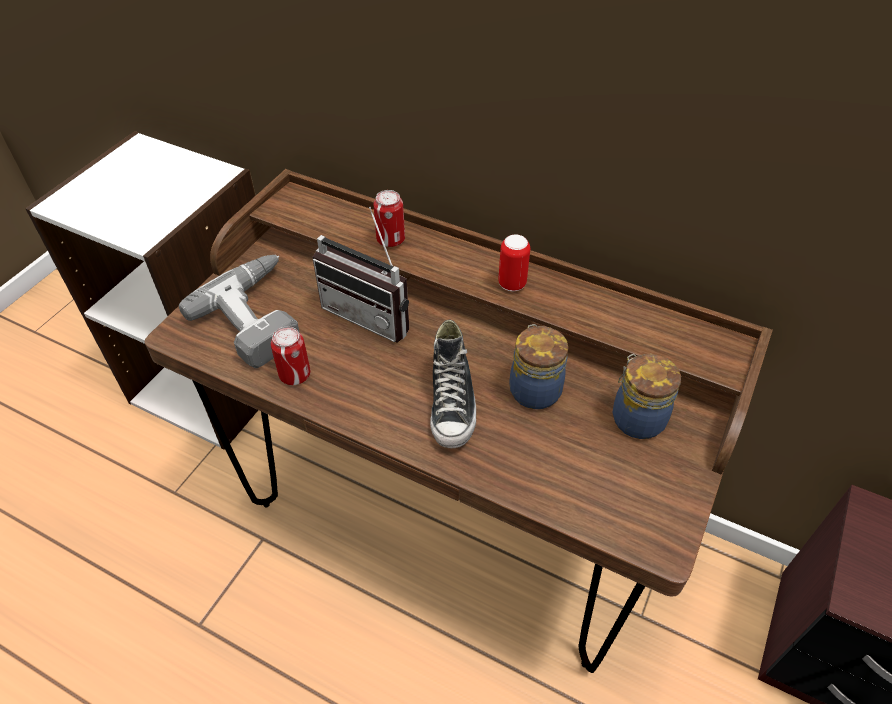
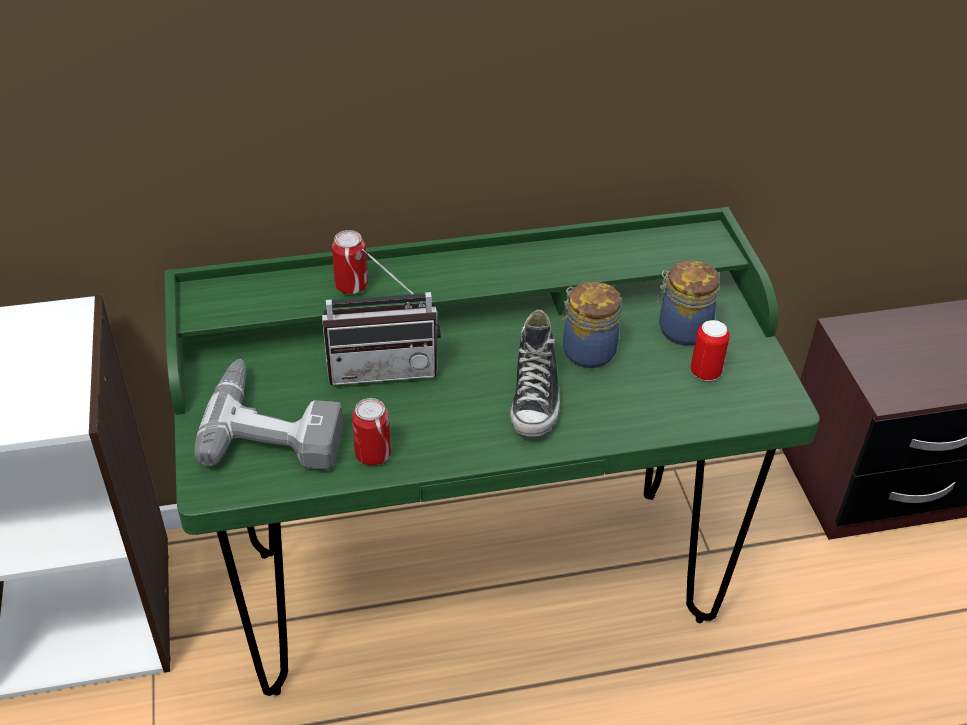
camera: 40 degrees left, 5 degrees down
(447, 520) = (477, 584): brown desk -> green desk
(452, 403) = (535, 398): shoe -> shoe turned 45 degrees clockwise
(512, 284) = (501, 270): can -> can (705, 372)

